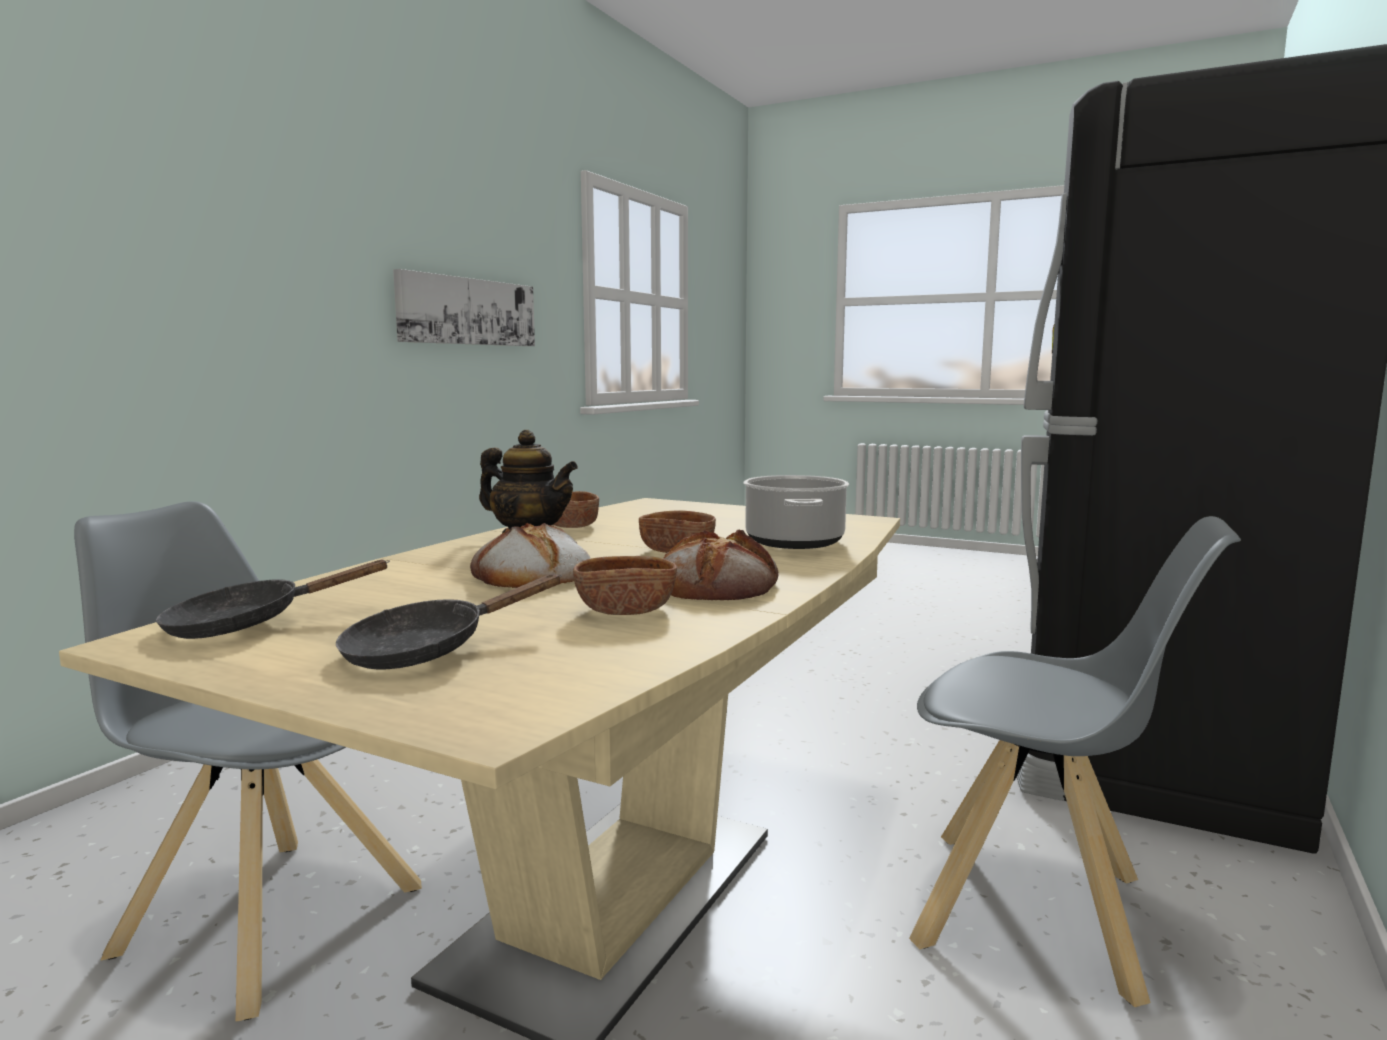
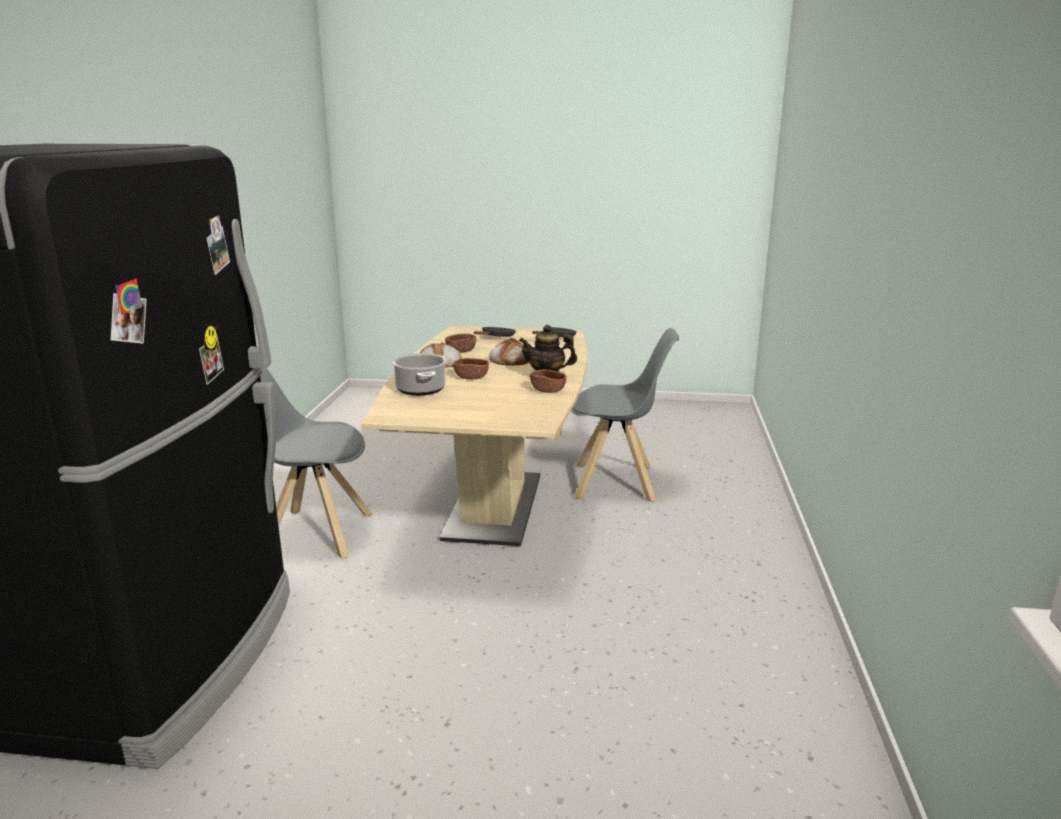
camera: 160 degrees right, 10 degrees up
(467, 311) = (940, 318): picture -> none

